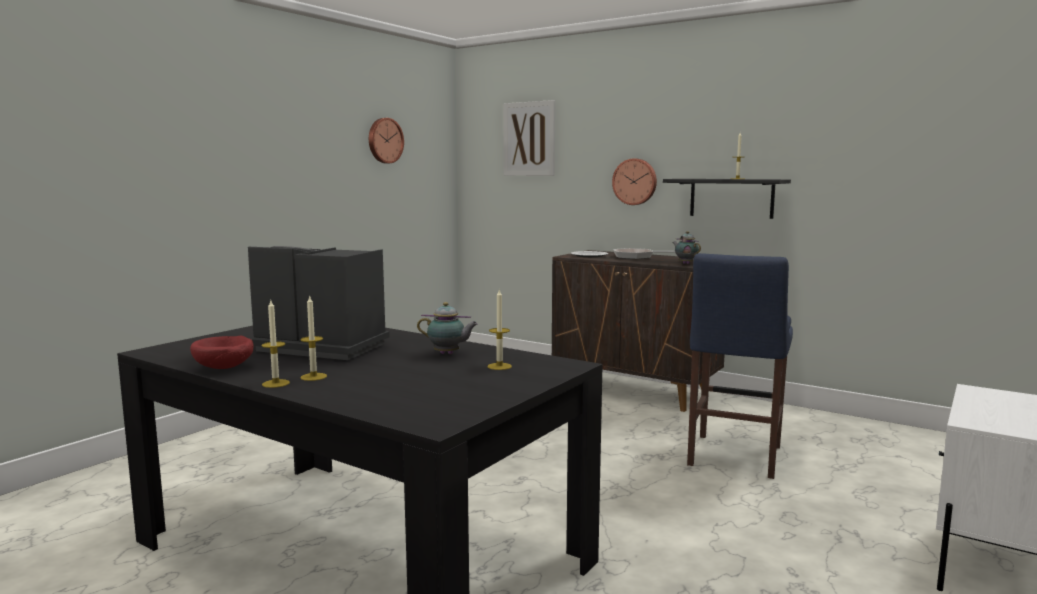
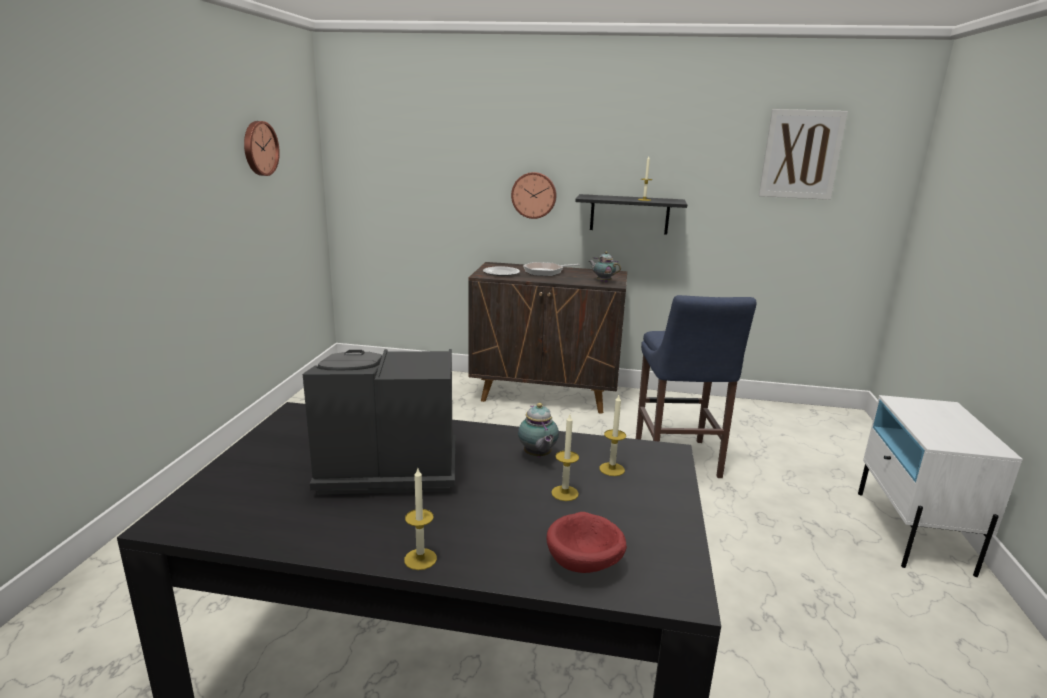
camera: 25 degrees left, 10 degrees up
(224, 368) = (318, 541): red bowl -> red bowl (586, 564)
(313, 377) = (448, 533): candle -> candle (565, 493)
(448, 354) = (537, 456): teapot -> teapot turned 90 degrees clockwise
(529, 139) = (413, 144): picture -> picture (801, 154)

